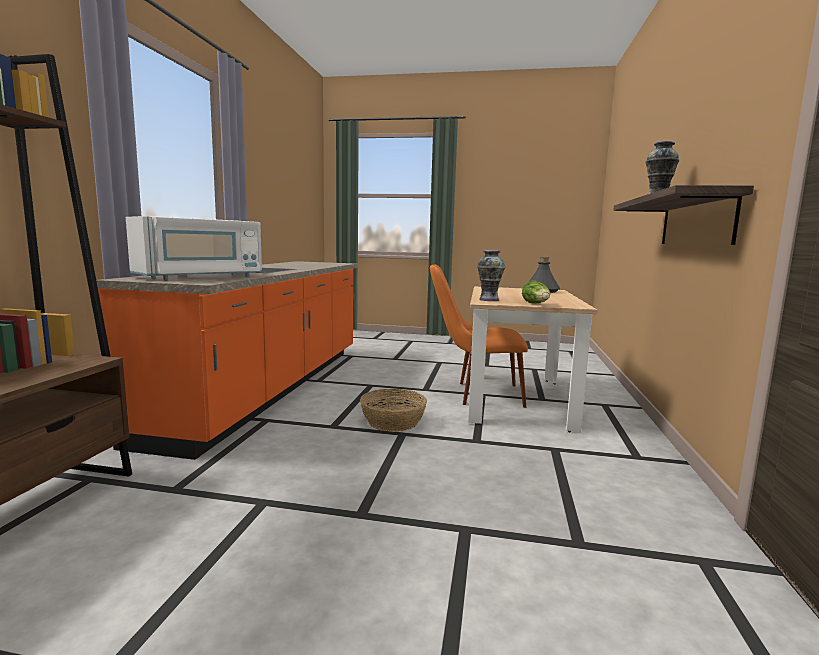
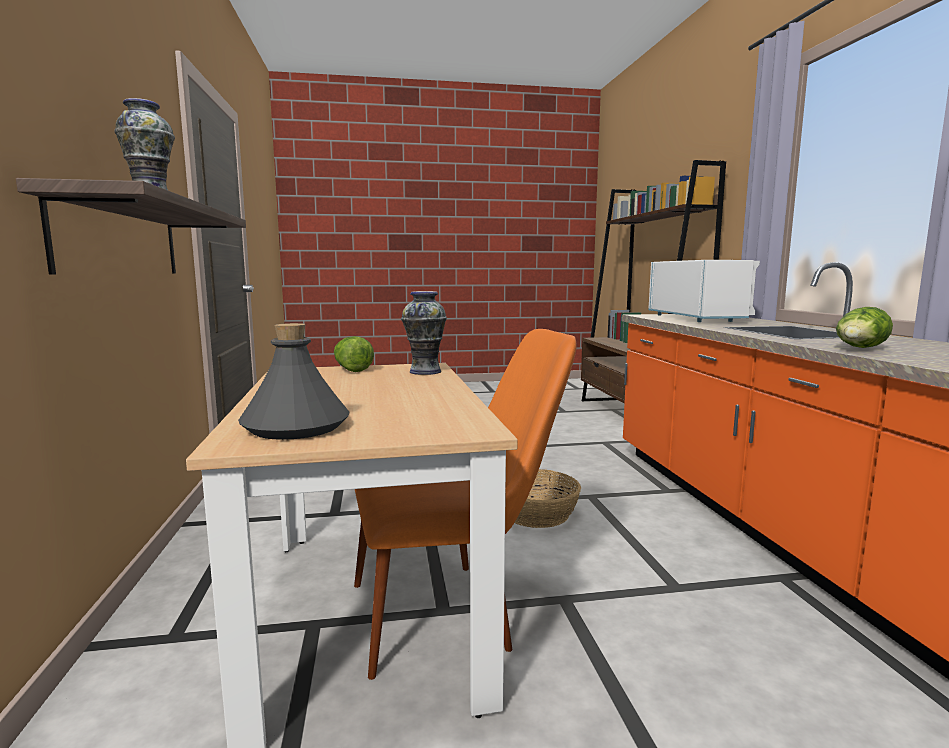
camera: 160 degrees right, 0 degrees up
(201, 277) = (697, 318): white microwave -> white microwave turned 150 degrees clockwise
(312, 267) = (860, 349): none -> lettuce

